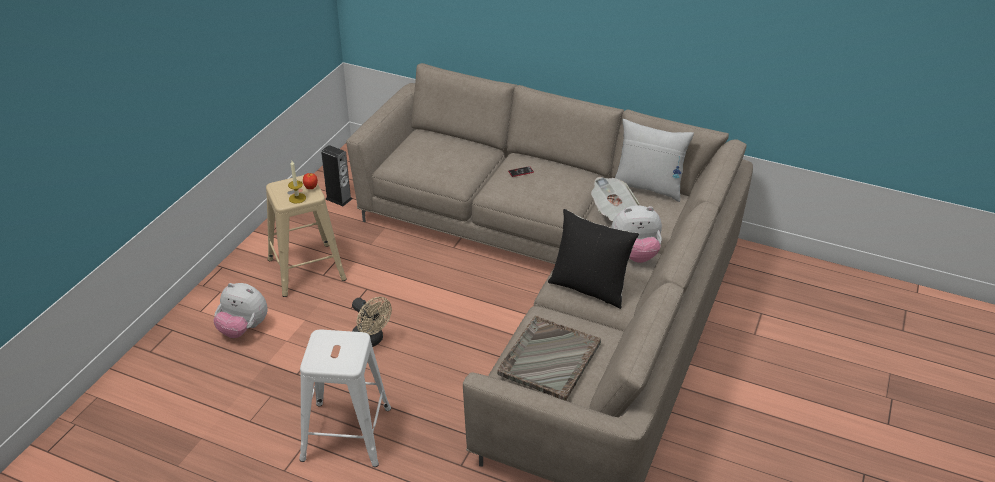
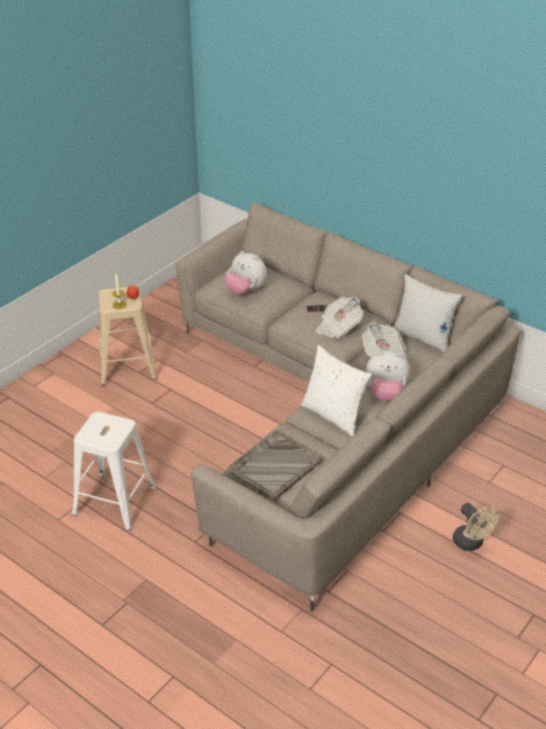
camera: 15 degrees right, 0 degrees up
(243, 328) = (62, 405): plush toy -> plush toy (246, 291)
(339, 199) = (174, 310): speaker -> none
(371, 340) = (159, 431): beige fan -> beige fan (471, 543)
(552, 189) = (338, 328): none -> newspaper
(589, 287) = (334, 415): black pillow -> white pillow

